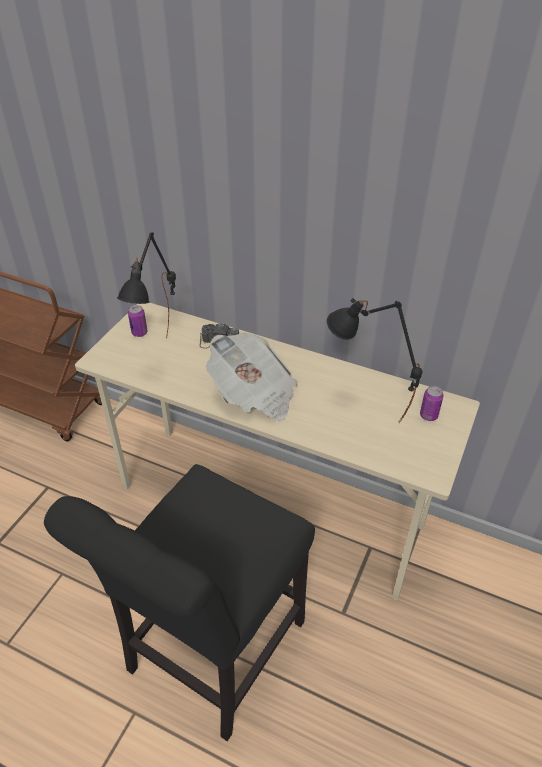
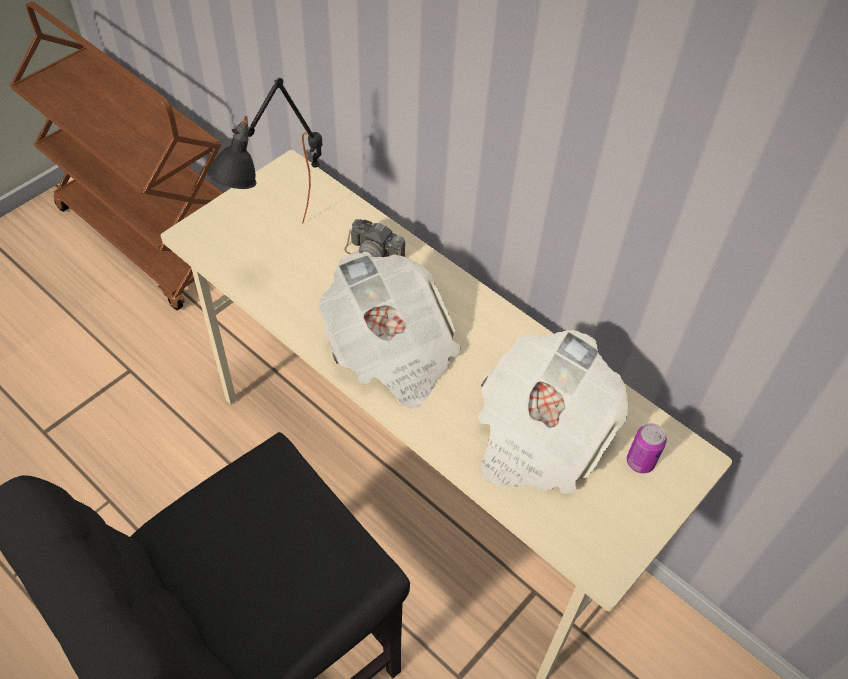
camera: 15 degrees right, 10 degrees up
(139, 333) = (268, 204): can -> none
(364, 417) = (539, 435): black table lamp -> newspaper

